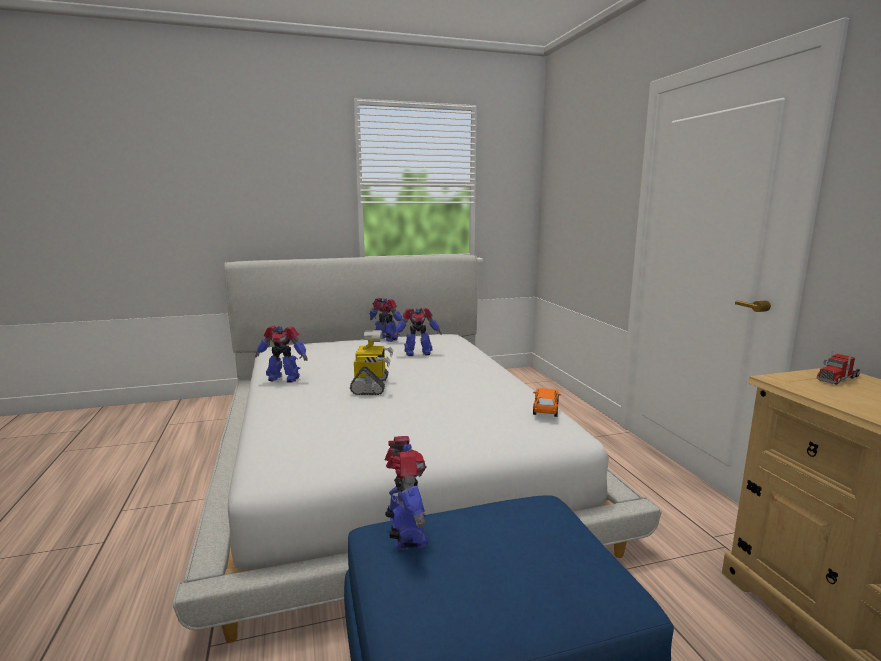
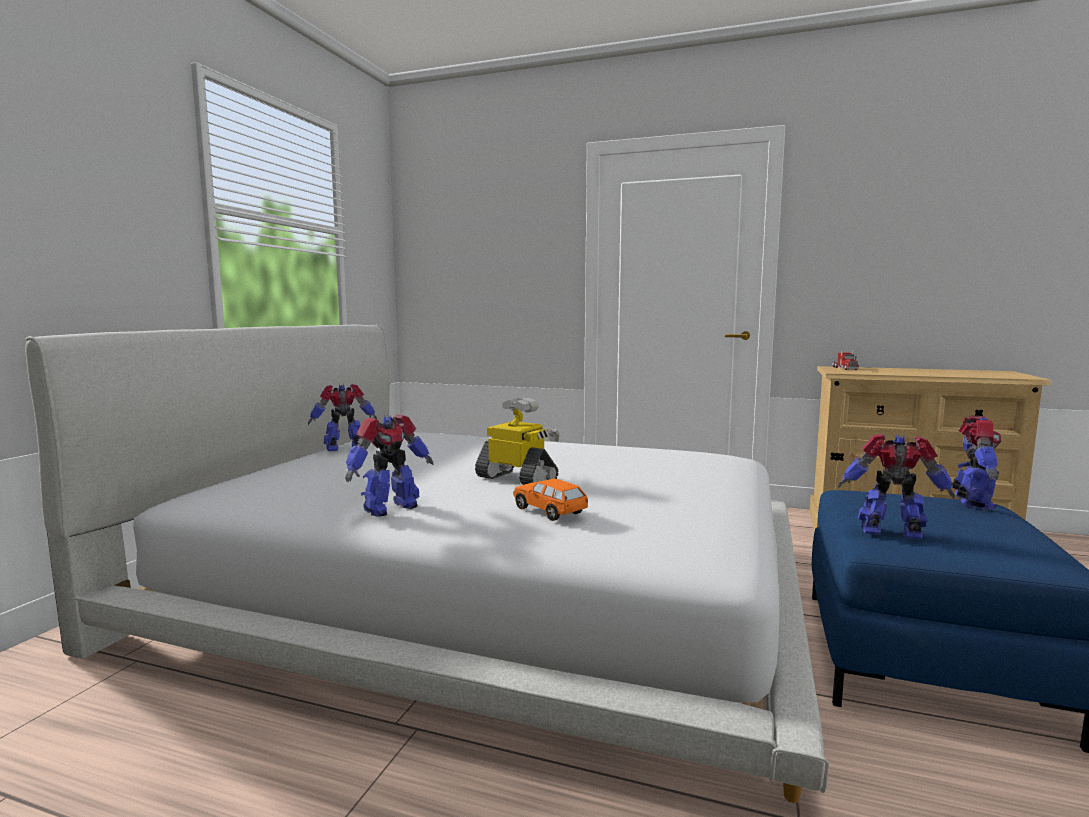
camera: 55 degrees left, 5 degrees down
(417, 353) = (440, 448): toy robot -> toy robot (972, 502)
(545, 409) = (683, 449): orange toy car -> orange toy car (549, 511)

